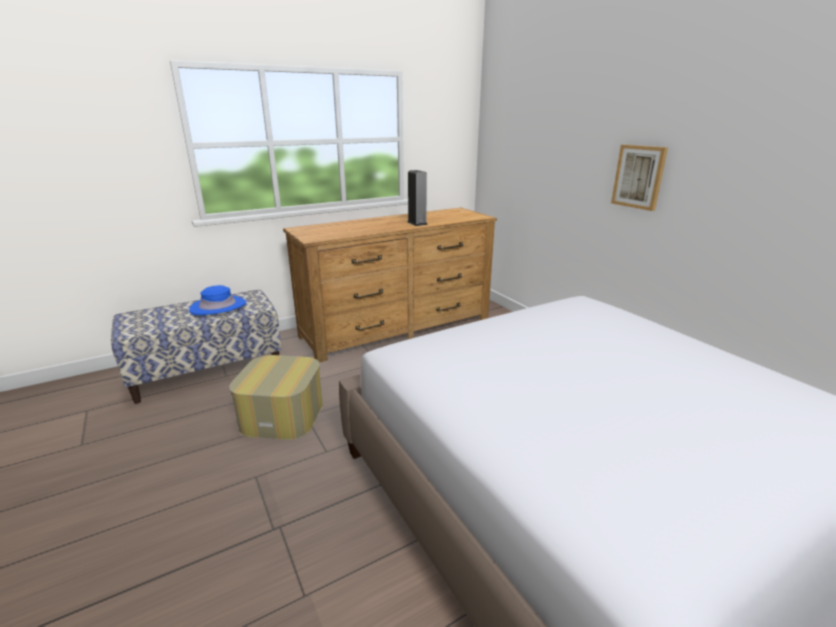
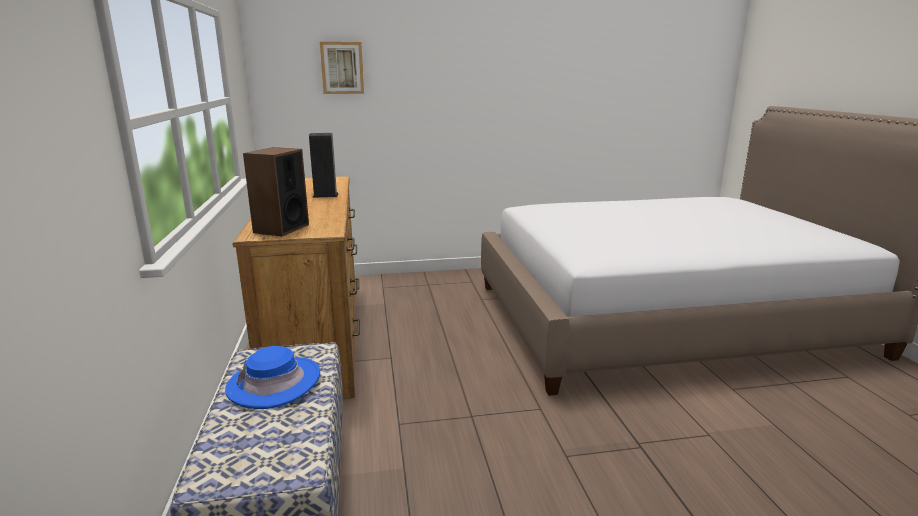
camera: 70 degrees left, 5 degrees down
(282, 415) = (459, 432): ottoman -> none
(315, 230) = (281, 228): none -> speaker
(639, 177) = (474, 114): picture -> picture (342, 68)

